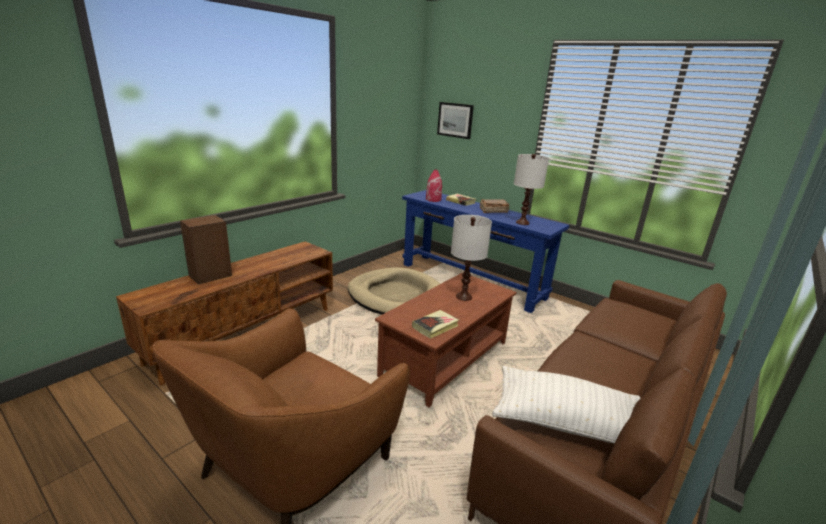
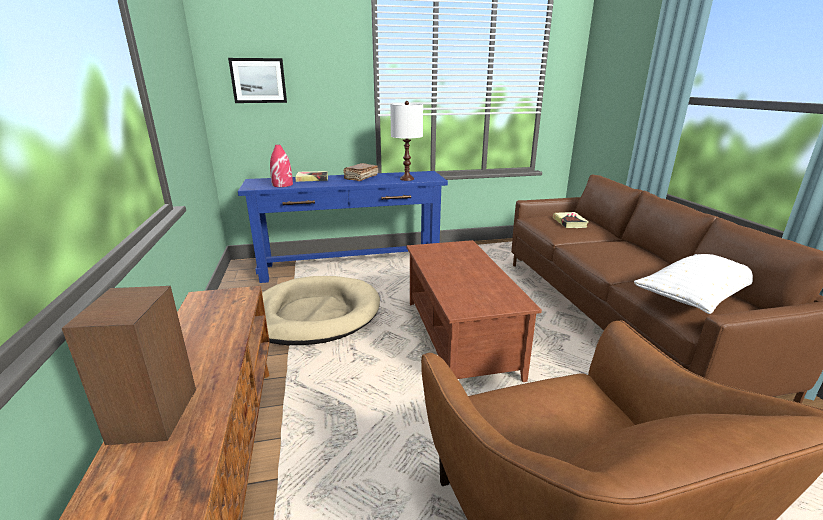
camera: 50 degrees left, 0 degrees up
(435, 326) = (500, 294): book -> book (569, 222)
(464, 297) = (457, 262): white table lamp -> none

